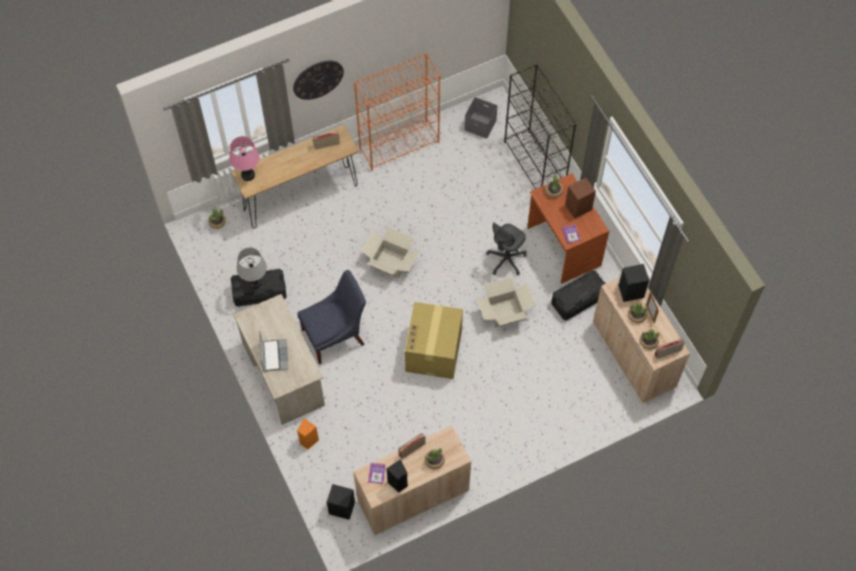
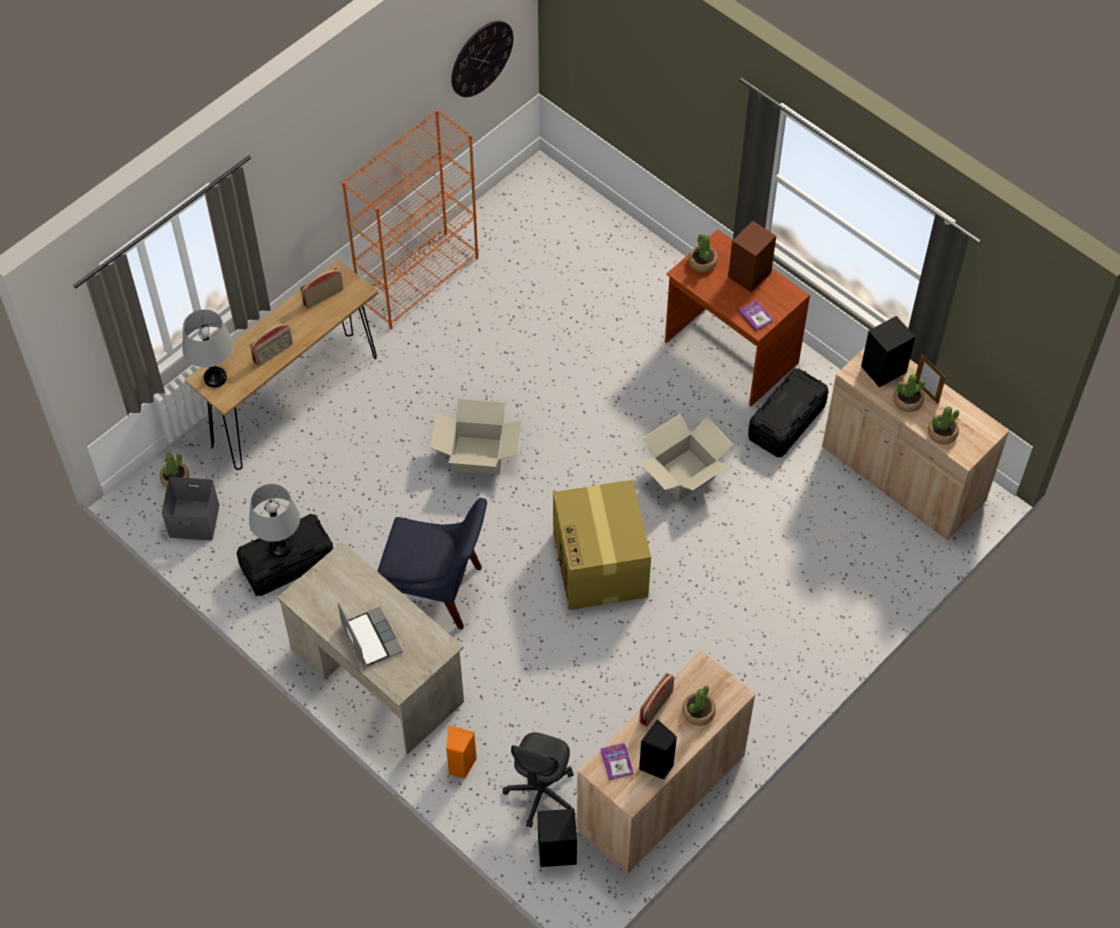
camera: 20 degrees left, 5 degrees down
(248, 175) = (215, 378): pink table lamp -> grey table lamp
(318, 79) = (289, 189): wall clock -> wall clock (481, 58)
(335, 335) = (437, 591): blue chair -> blue chair turned 60 degrees clockwise
(481, 124) = (531, 214): grey storage box -> grey storage box (195, 519)
(506, 260) = (653, 397): grey office chair -> grey office chair (541, 793)
(535, 165) = (637, 249): black bookcase -> none
(668, 352) = (977, 439): radio -> radio (273, 353)

